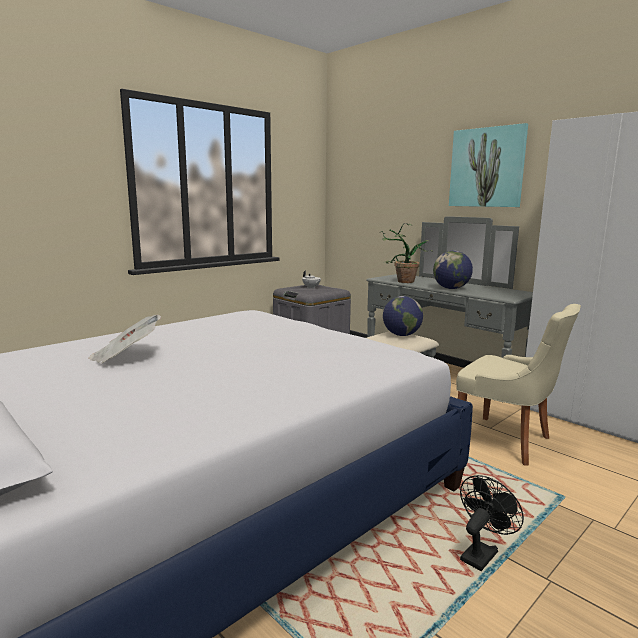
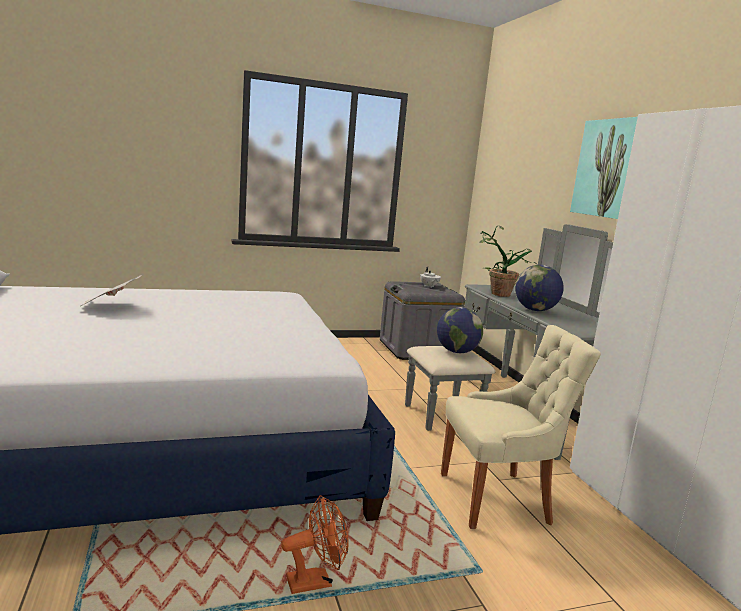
camera: 25 degrees right, 0 degrees up
(481, 553) = (316, 581): black fan -> orange fan
(507, 441) = (498, 498): beige chair -> beige chair turned 75 degrees counterclockwise

